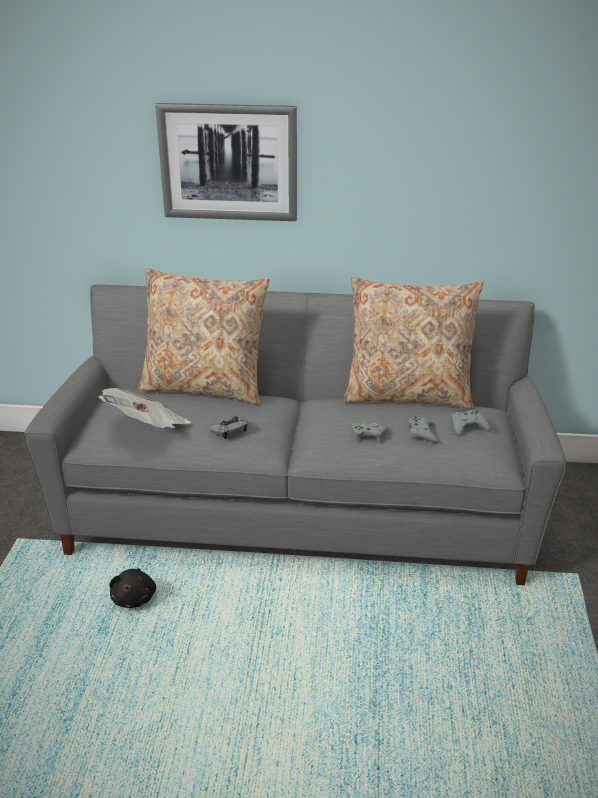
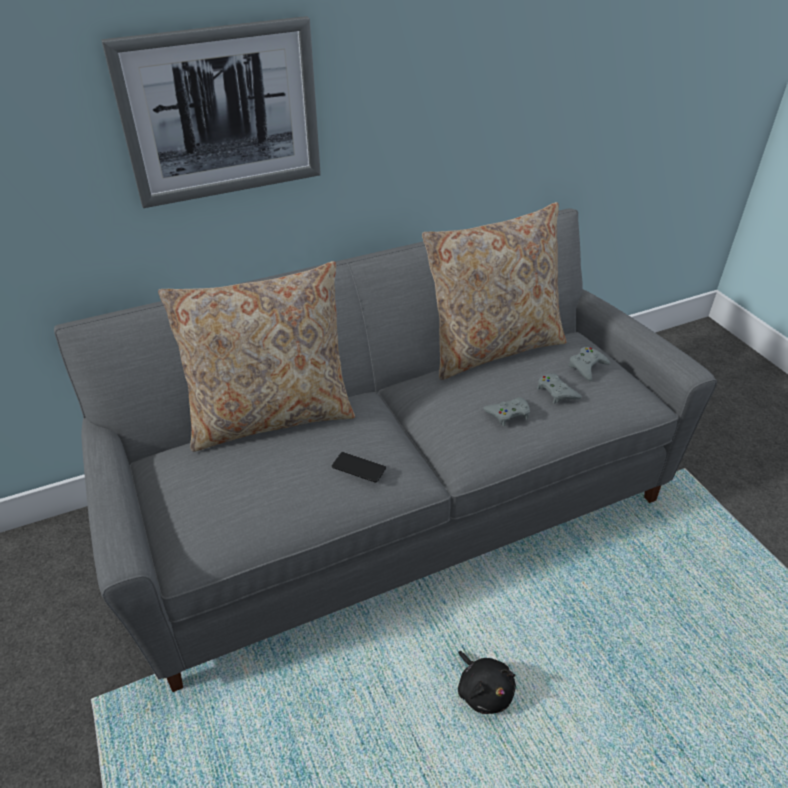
camera: 30 degrees left, 10 degrees up
(134, 598) = (305, 708): black plush toy -> black plush toy (483, 690)
(147, 428) = (257, 505): newspaper -> none
(229, 430) = (358, 467): grey game controller -> phone

